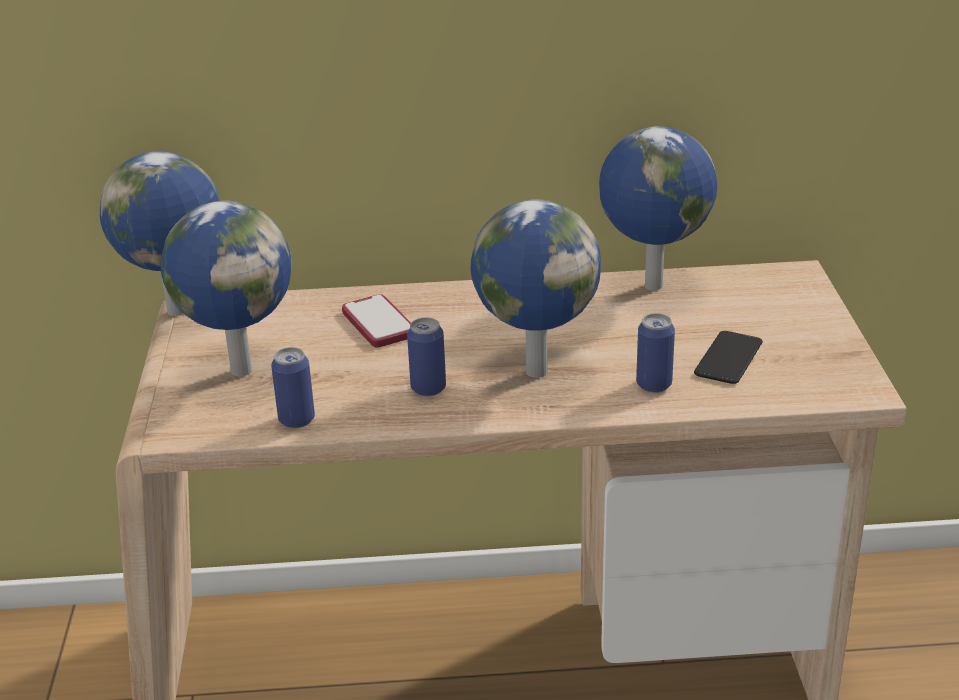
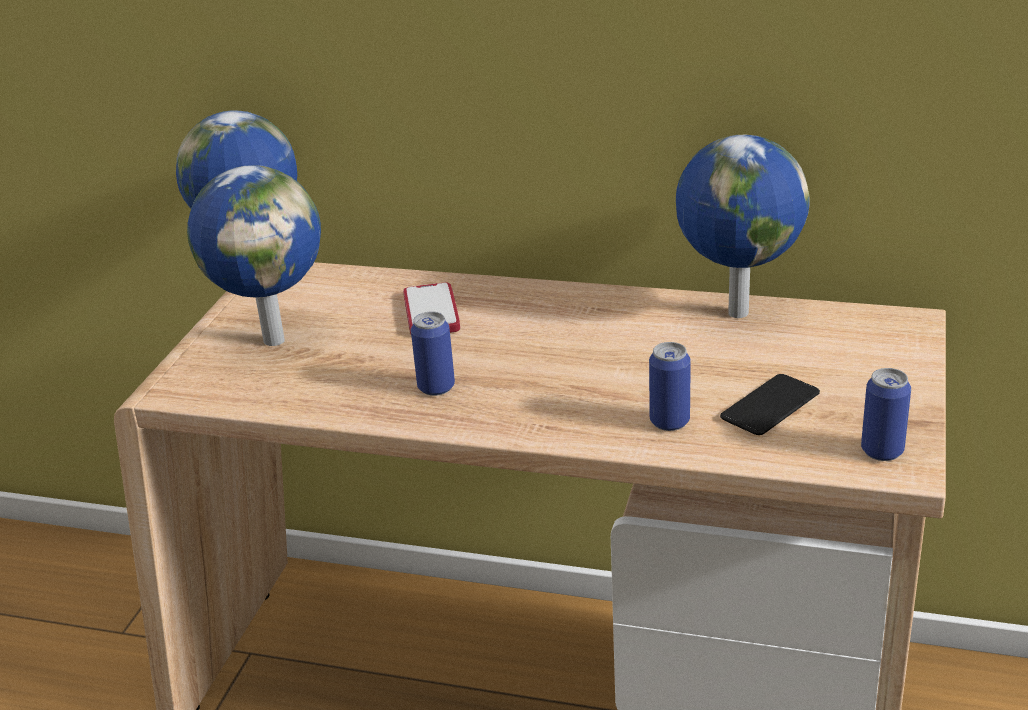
camera: 20 degrees right, 0 degrees up
(296, 420) = (292, 398): can -> can (882, 451)
(535, 371) = (554, 386): globe -> none

